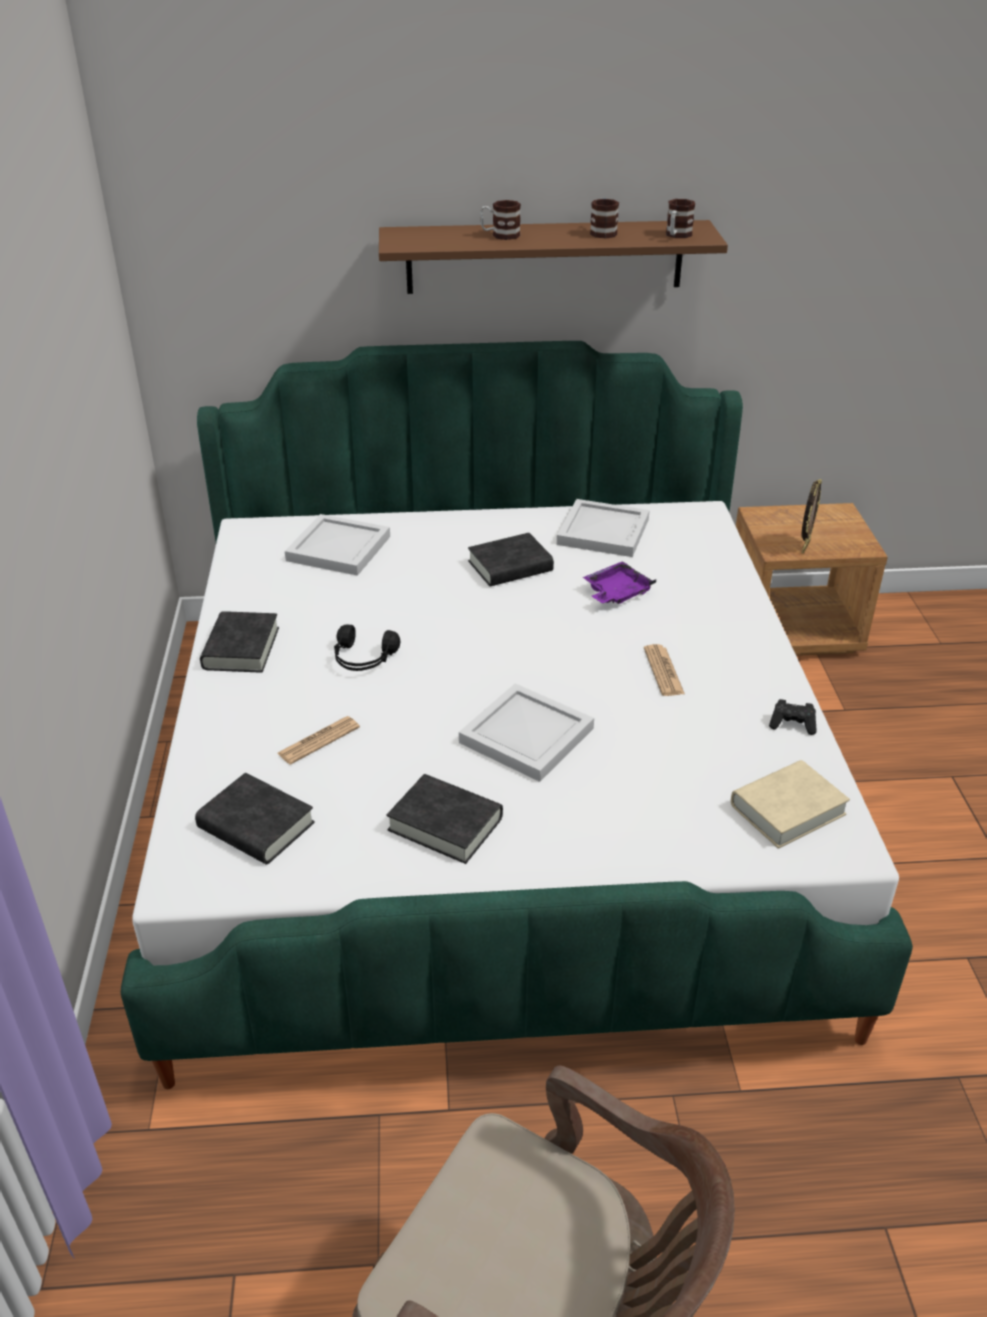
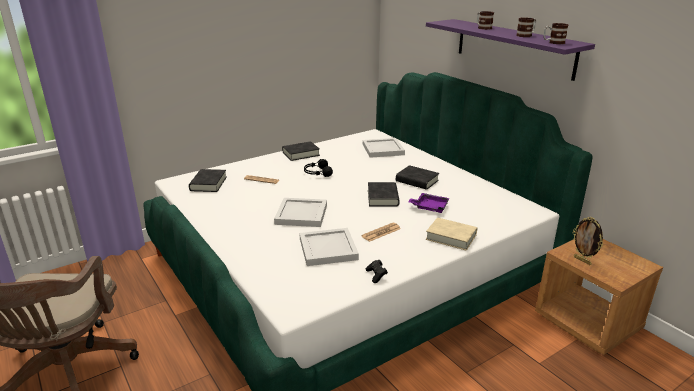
camera: 60 degrees right, 10 degrees down
(445, 824) = (233, 213): black book -> black book (383, 198)
(544, 257) = (513, 47): brown shelf -> purple shelf
(604, 532) = (476, 192): white tray -> white tray (327, 249)
(787, 809) = (306, 288): beige book -> beige book (451, 237)
(804, 546) = (582, 260): picture frame -> picture frame turned 60 degrees clockwise

